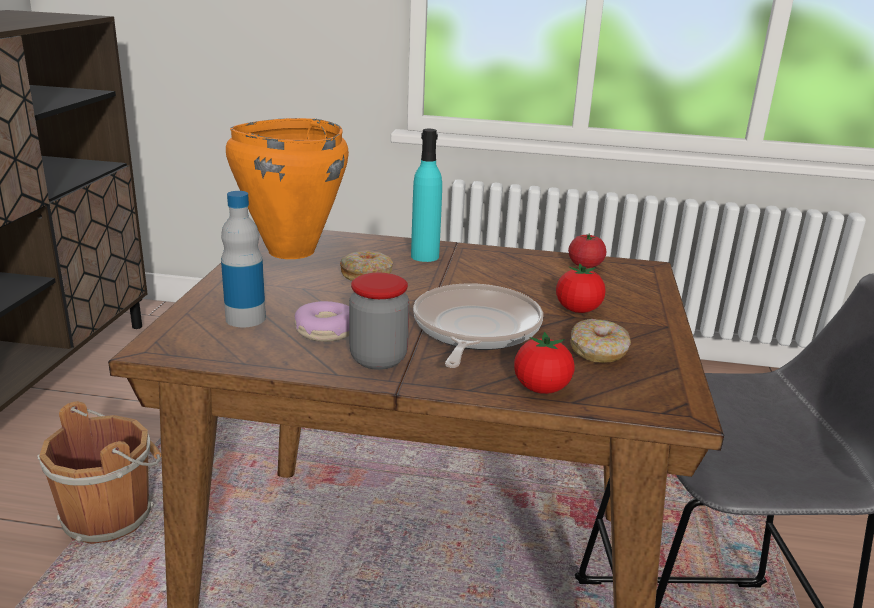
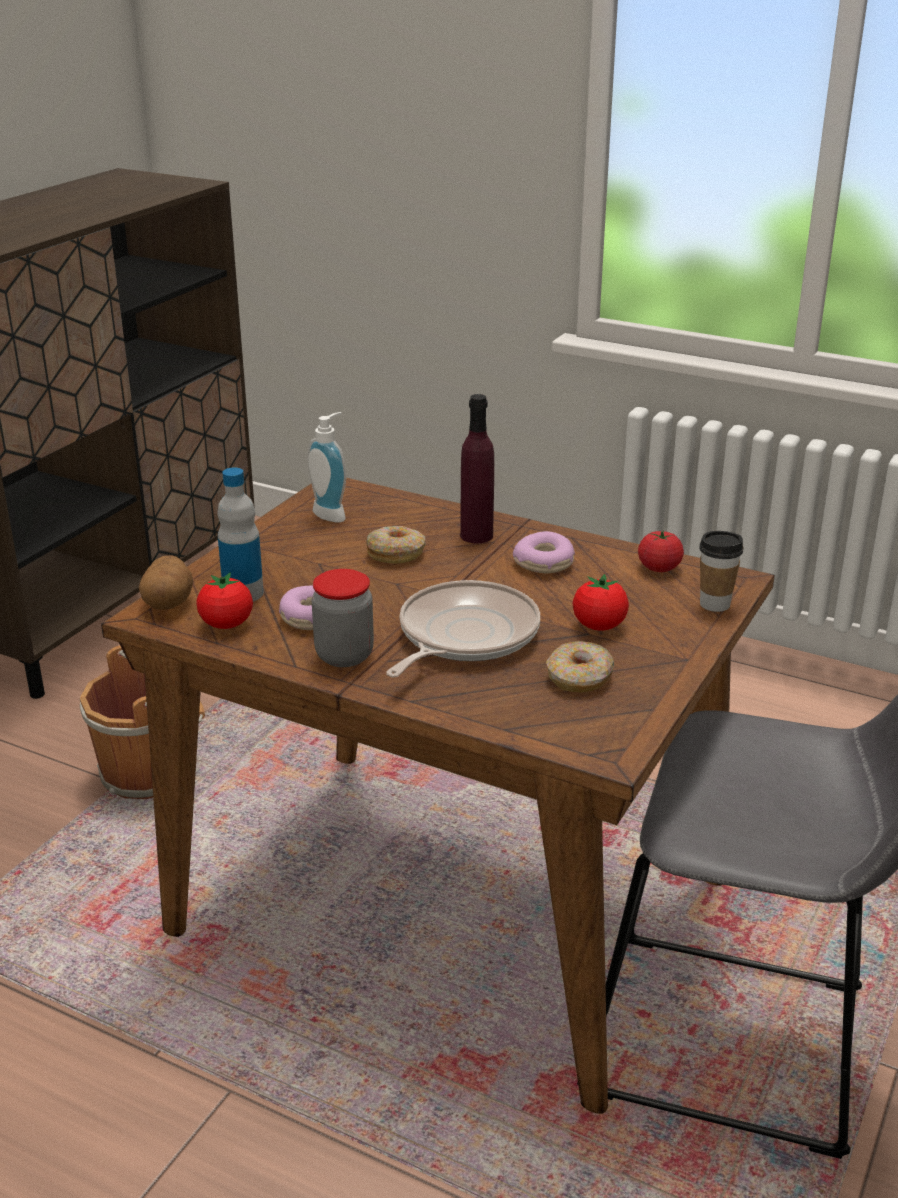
camera: 20 degrees right, 5 degrees up
(173, 334) = (168, 602): none -> potato
(290, 251) = (332, 514): orange cooking pot -> soap dispenser
(425, 256) = (476, 536): turquoise bottle -> purple bottle
(495, 270) = (544, 563): none -> donut
(541, 389) = (483, 710): tomato -> tomato (226, 624)
(649, 285) = (714, 604): none -> cup

